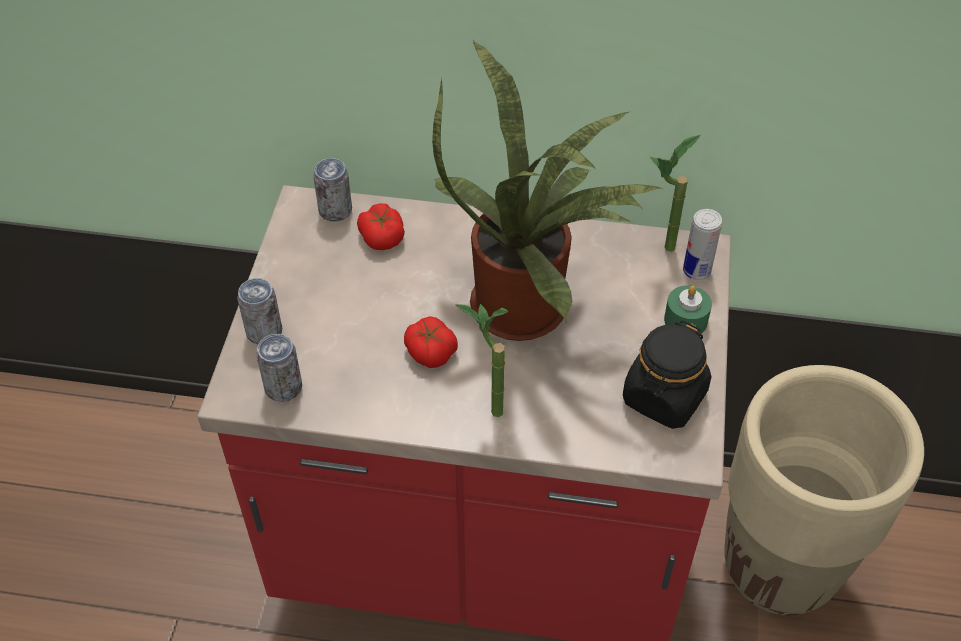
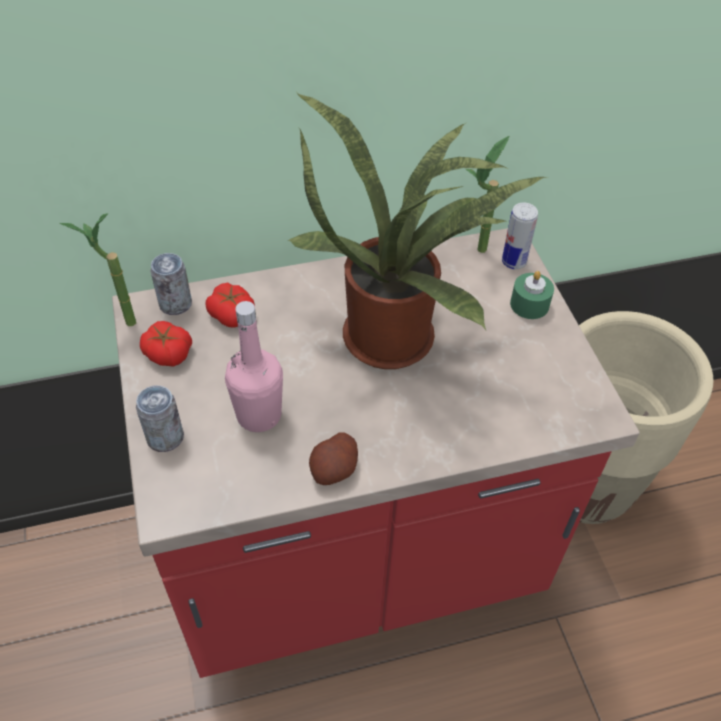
camera: 25 degrees left, 0 degrees up
(283, 387) = (212, 484): can -> none
(357, 340) = (259, 415): none -> pink bottle
(398, 413) = (334, 469): none -> potato
(430, 351) = (332, 403): tomato -> tomato (168, 353)
(485, 407) = (409, 436): potted plant -> potted plant (120, 322)
(664, 397) = (551, 374): black jar -> none

